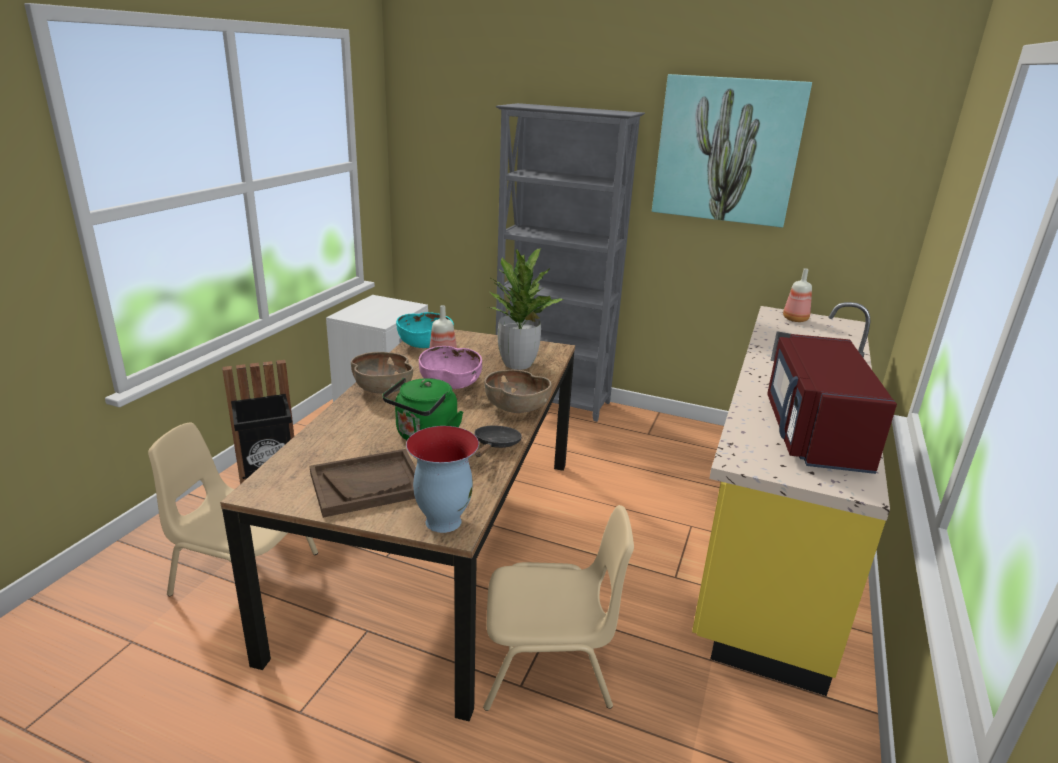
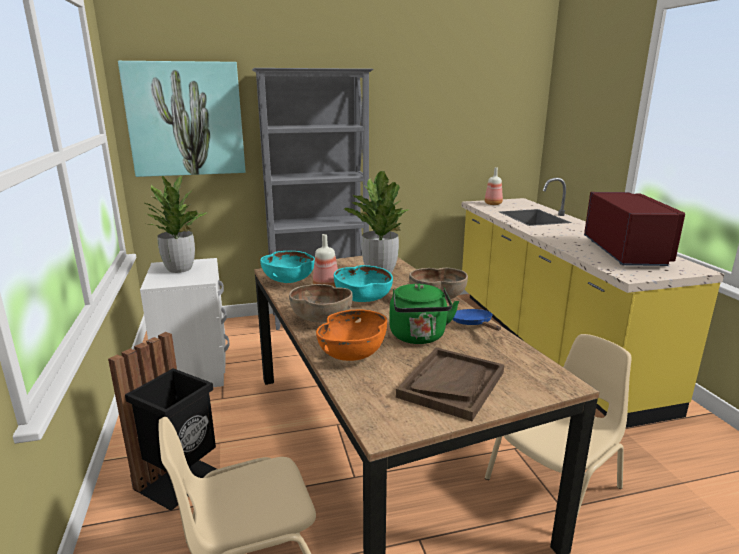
camera: 35 degrees left, 5 degrees down
(349, 428) = (353, 354): none -> orange bowl
(381, 307) = (179, 269): none -> potted plant
(442, 521) = (545, 382): vase -> none
(451, 384) = (363, 299): pink bowl -> turquoise bowl
(495, 445) = (473, 324): black frying pan -> blue frying pan
(727, 150) = (423, 94): picture -> picture (186, 119)
(813, 434) = (626, 253): red microwave -> red microwave turned 150 degrees counterclockwise

